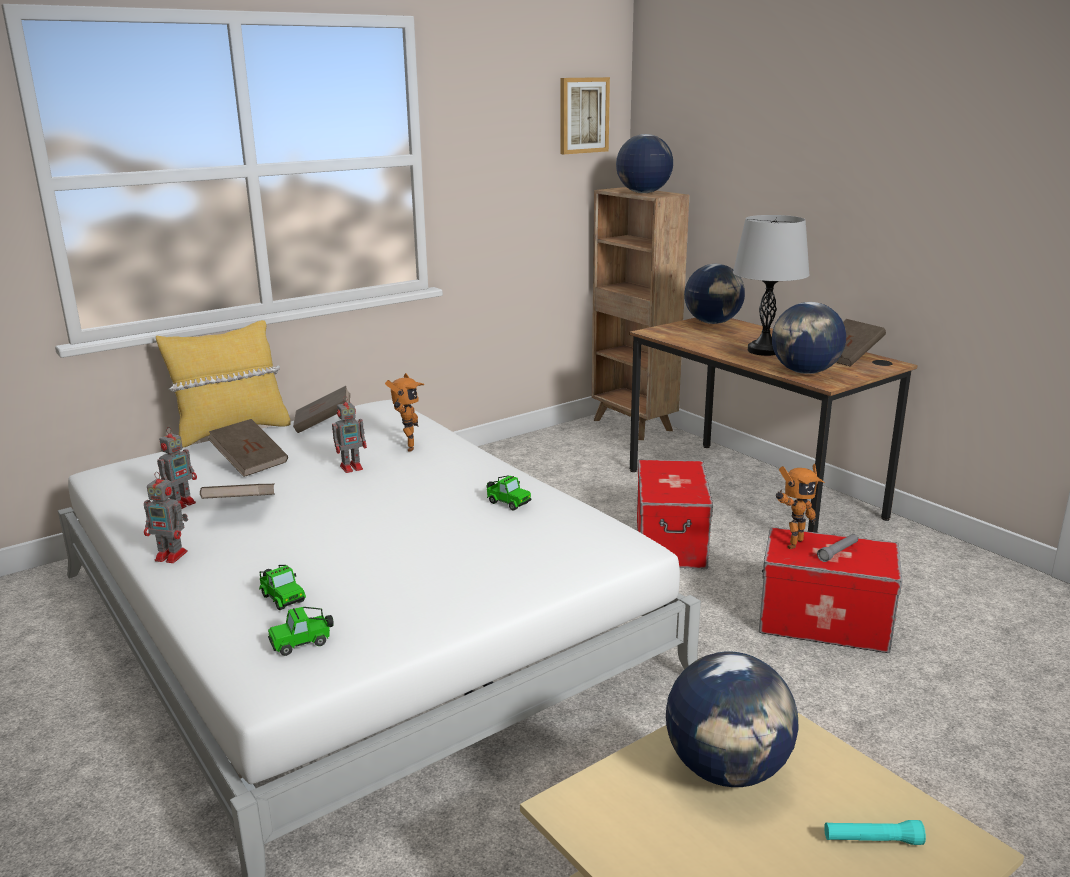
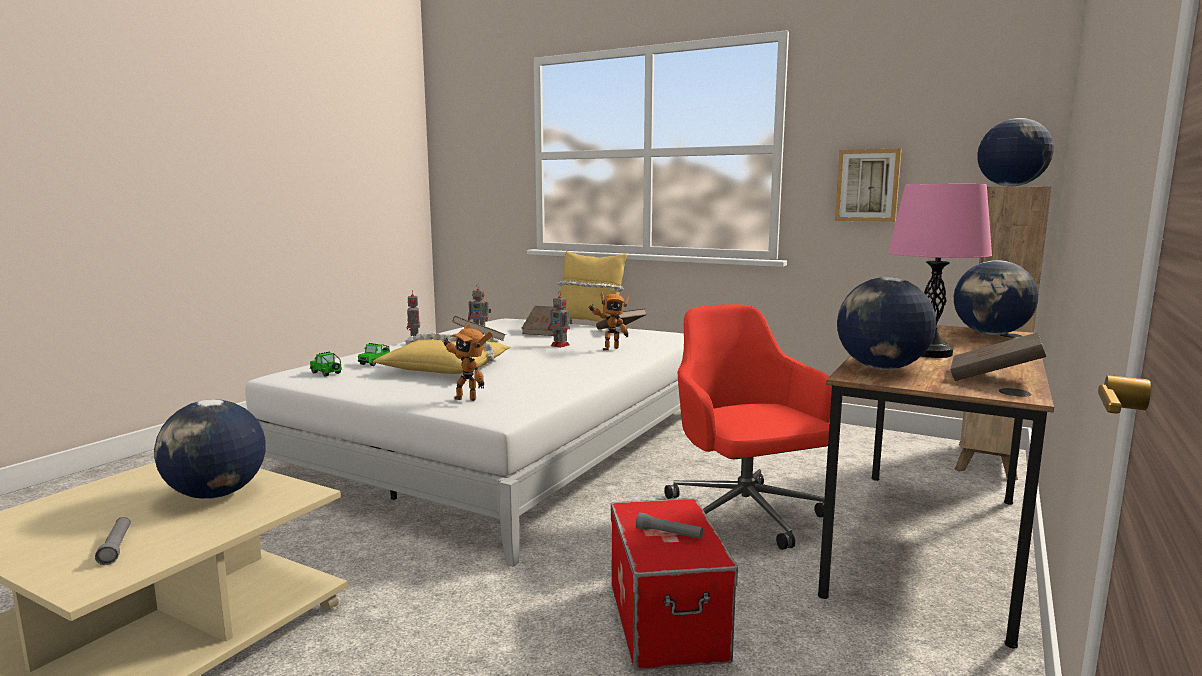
camera: 65 degrees right, 10 degrees down
(379, 549) = (446, 367): none -> yellow pillow
(507, 502) = (546, 380): toy car -> none
(583, 115) = (987, 107): picture -> picture (867, 185)
(669, 542) = (744, 518): storage box -> red office chair
(764, 351) = (929, 353): grey table lamp -> pink table lamp
(791, 543) = (666, 510): toy robot -> toy robot (467, 398)
(872, 840) = (116, 547): turquoise flashlight -> grey flashlight

